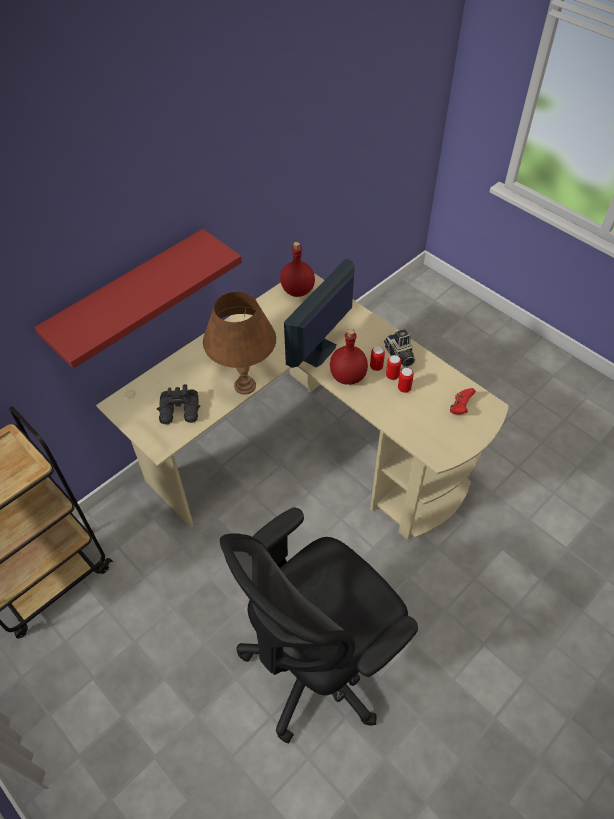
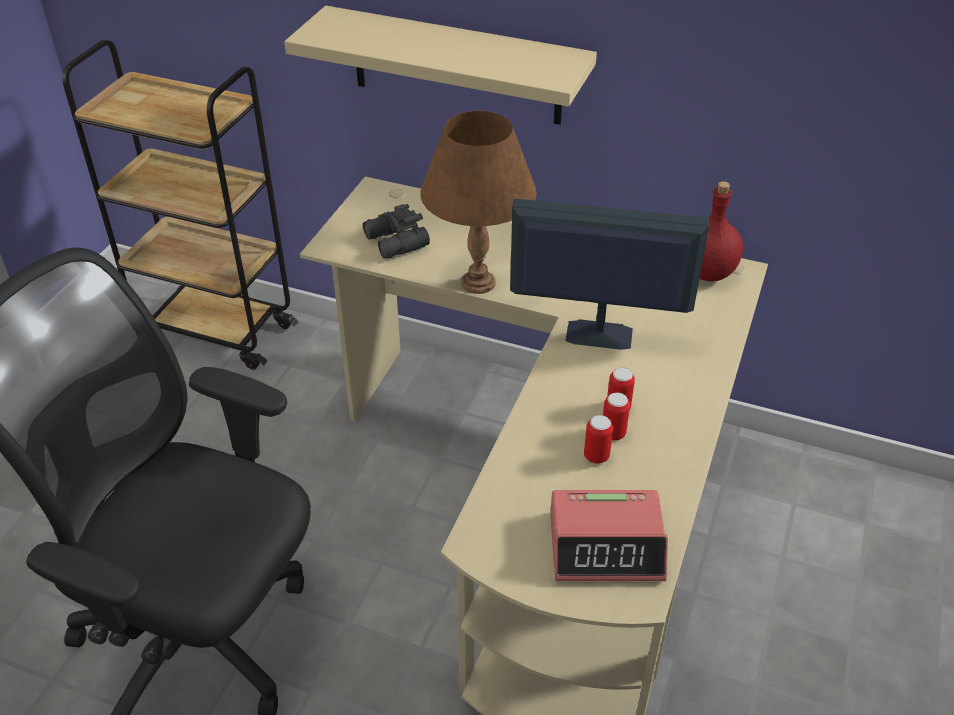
camera: 65 degrees right, 10 degrees down
(129, 296) = (456, 66): red shelf -> beige shelf
(347, 377) = (571, 381): red bottle -> none
(399, 356) = (664, 429): camera -> none
(460, 407) = (606, 546): red game controller -> alarm clock

